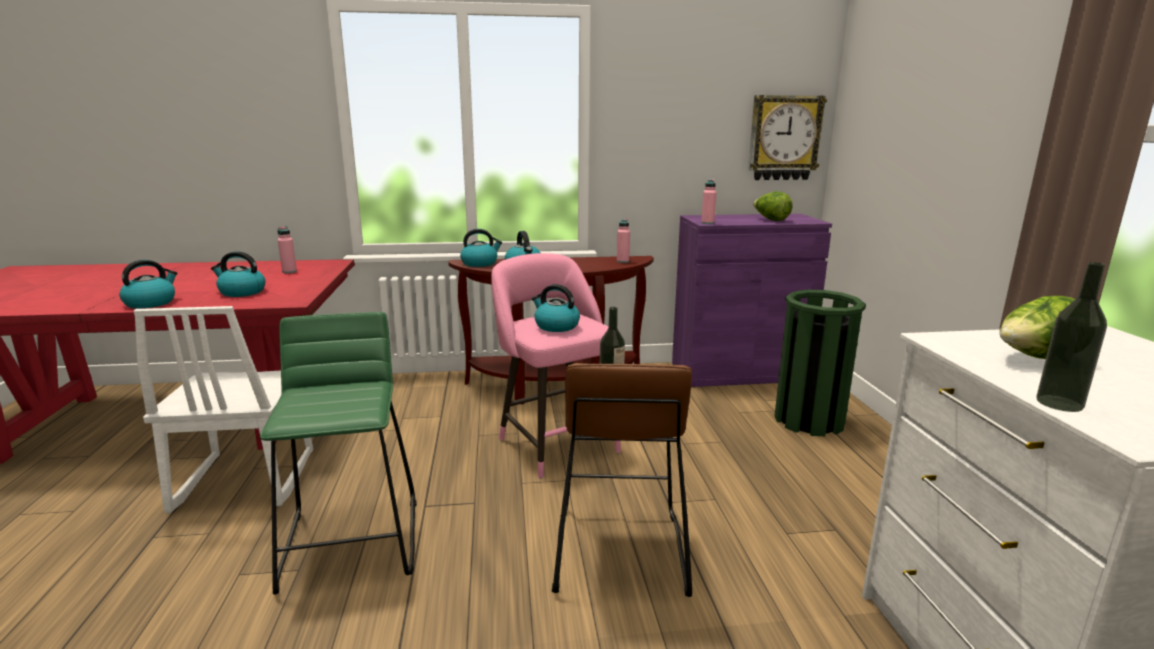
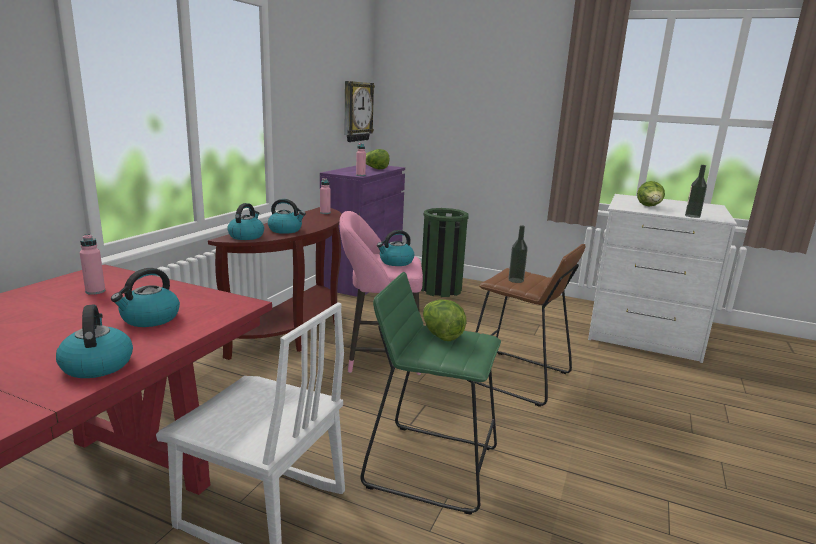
camera: 60 degrees left, 0 degrees up
(354, 391) = (441, 335): none -> lettuce

